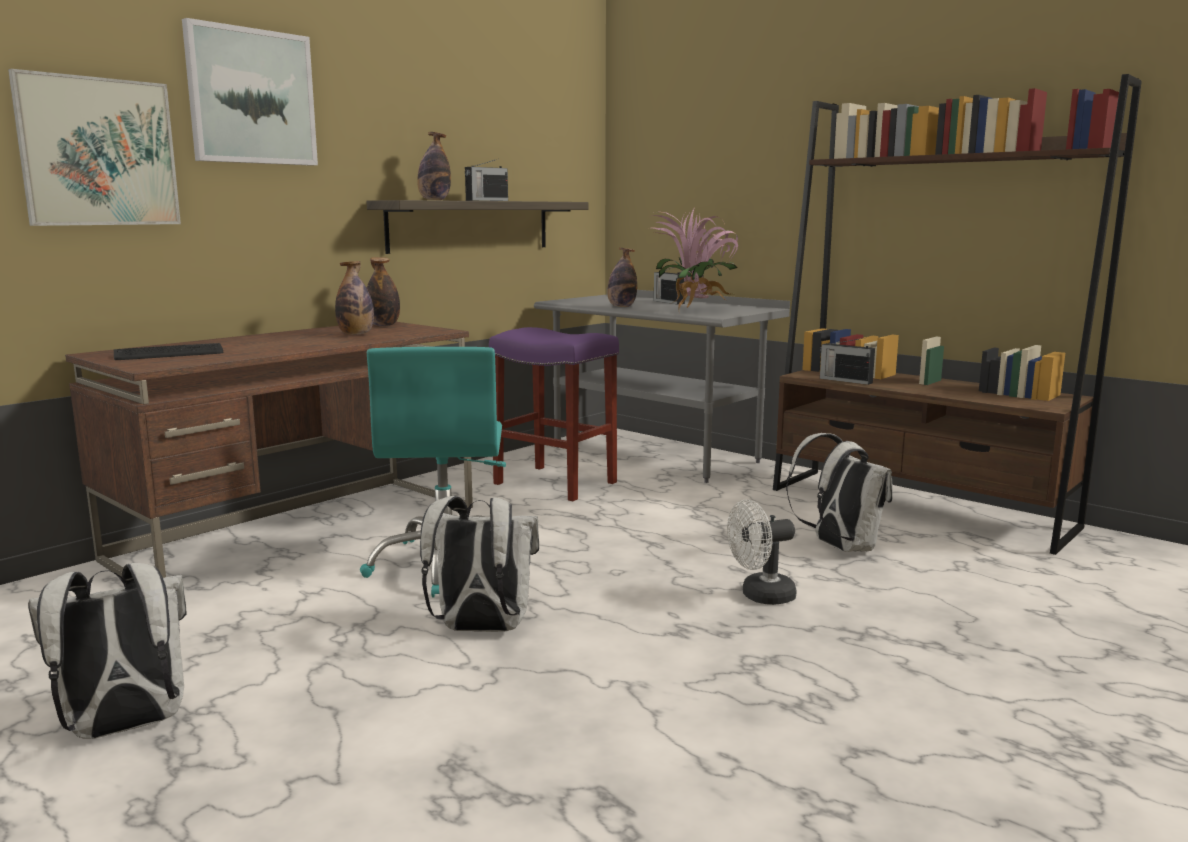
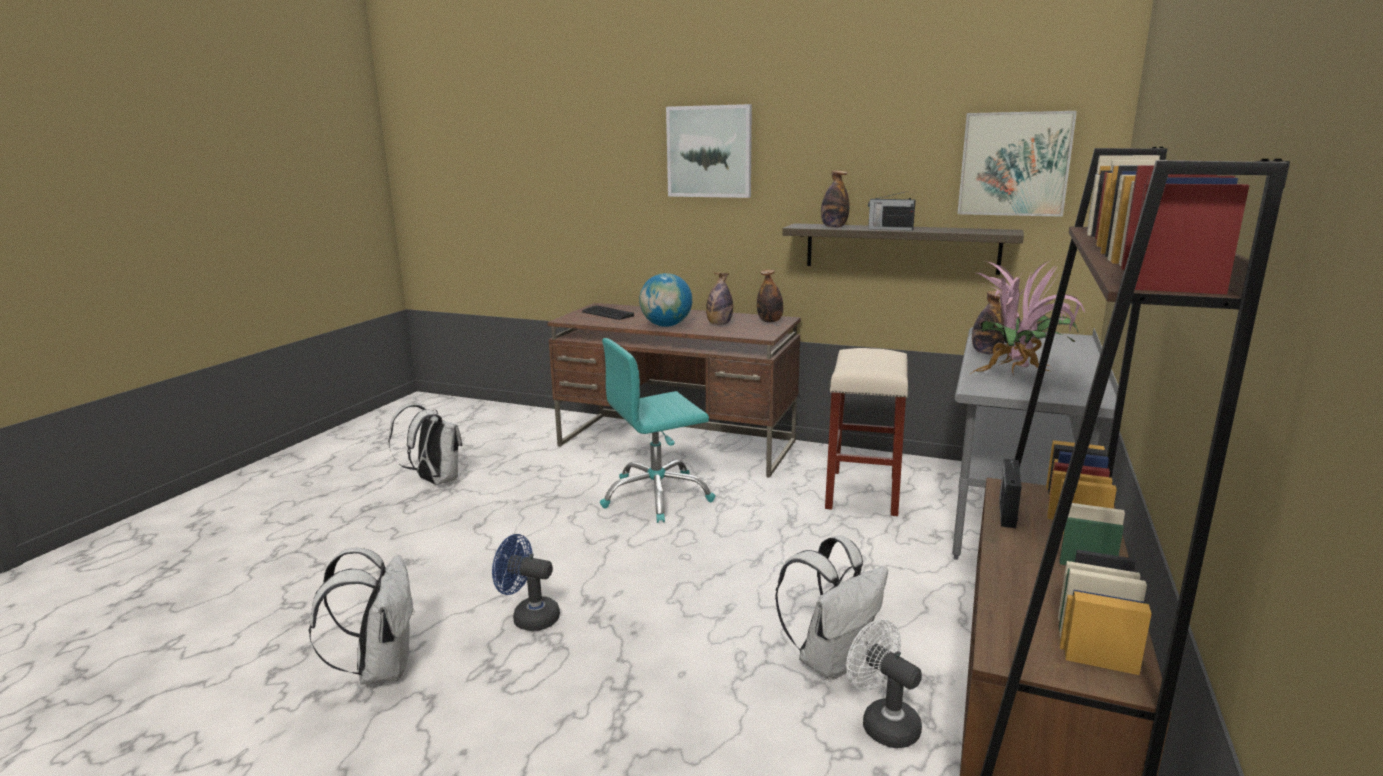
camera: 70 degrees right, 5 degrees up
(99, 152) = (619, 192): picture -> picture (1014, 164)
(312, 344) = (666, 325): none -> globe
(480, 629) = (563, 531): white backpack -> white backpack (381, 668)
(553, 483) = (862, 491): purple stool -> beige stool
(668, 302) = (1068, 361): radio -> none
(696, 671) = (529, 617): none -> blue fan
(760, 596) = (675, 627): white fan -> white fan (882, 723)

